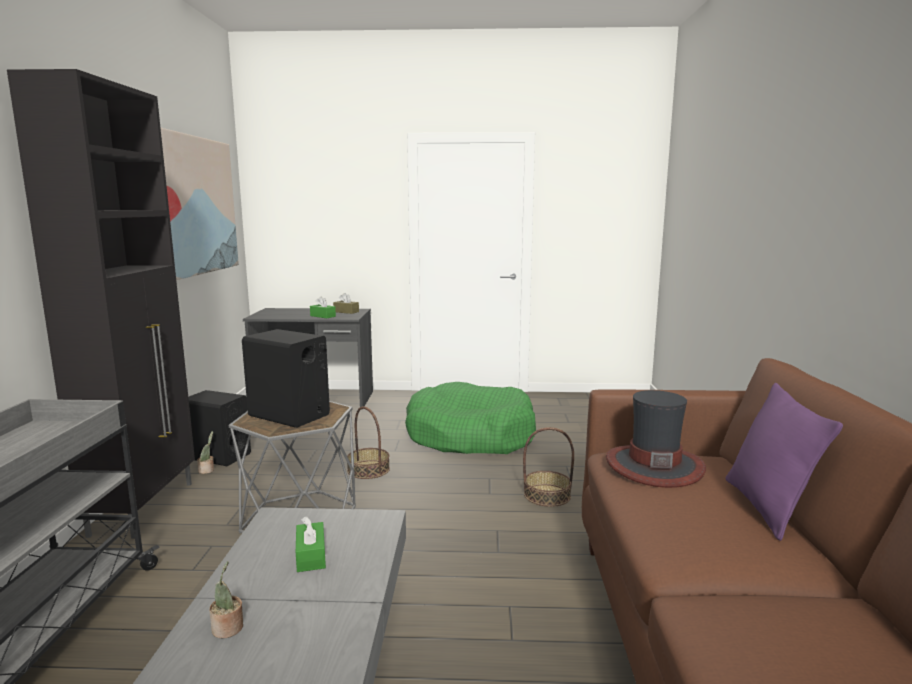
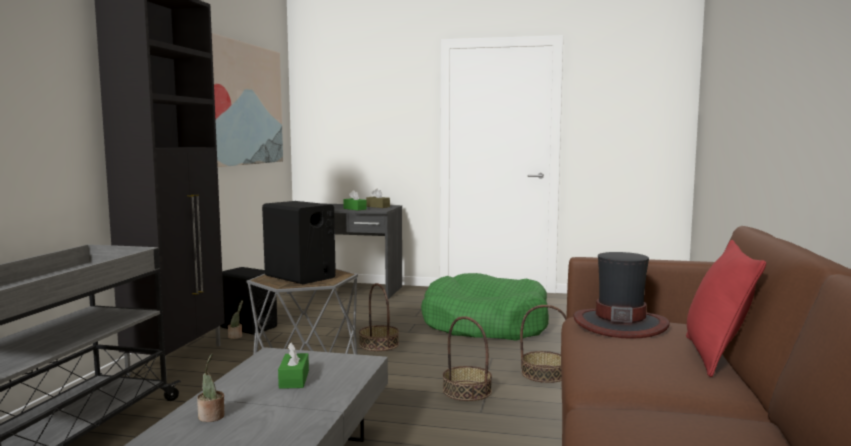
camera: 10 degrees right, 5 degrees down
(476, 524) = (467, 391): none -> basket
(767, 508) = (715, 357): purple pillow -> red pillow

